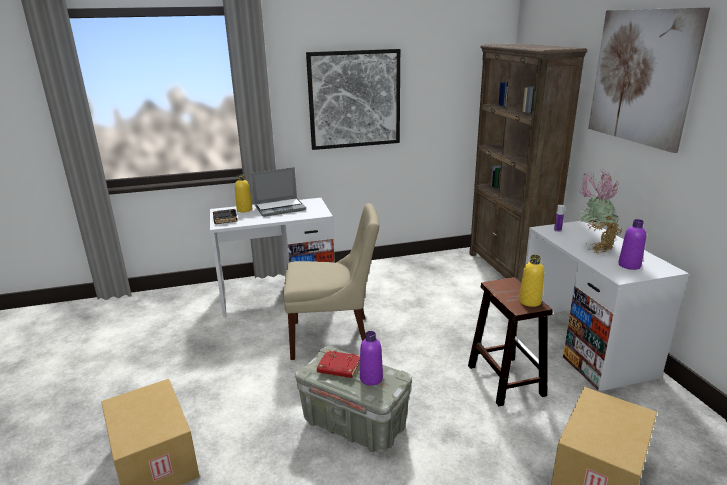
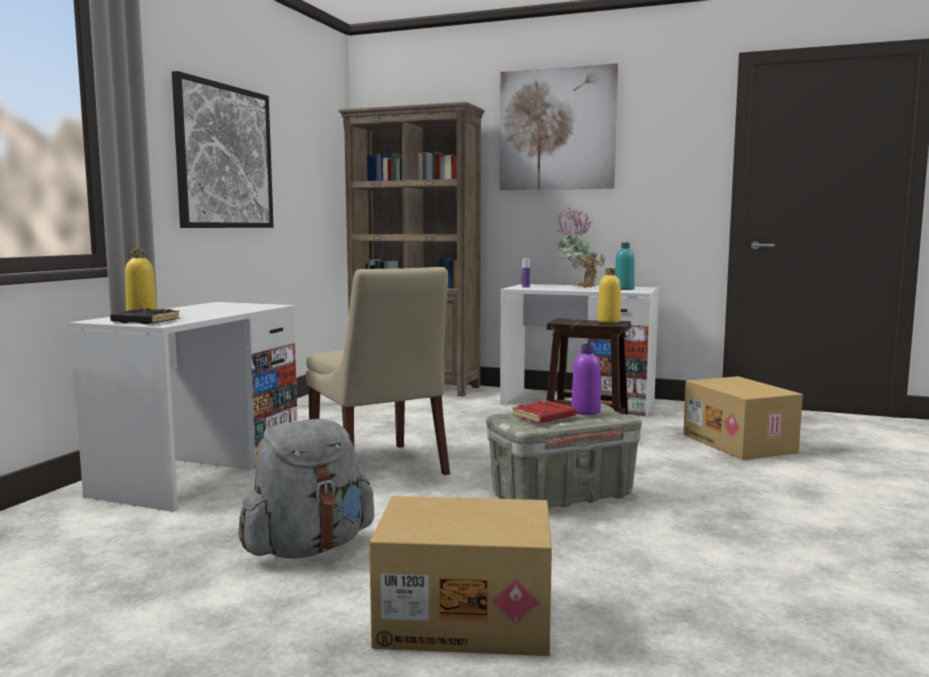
camera: 55 degrees left, 15 degrees down
(208, 373) = (308, 548): none -> grey backpack
(280, 208) = (194, 309): laptop -> none
(334, 337) = (380, 468): beige chair -> beige chair turned 120 degrees clockwise
(629, 265) = (624, 289): purple bottle -> turquoise bottle

